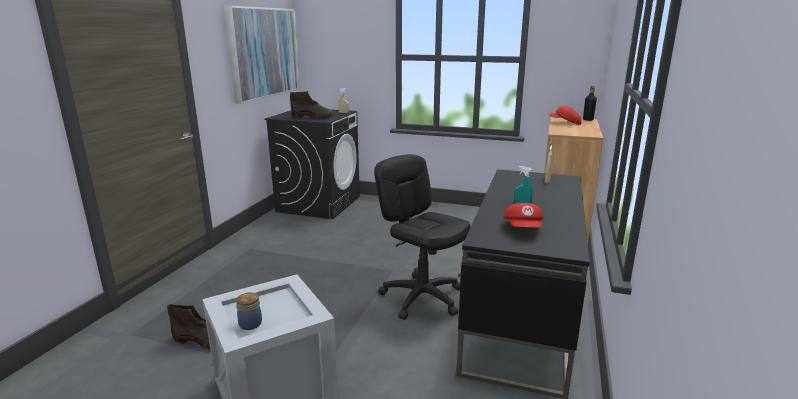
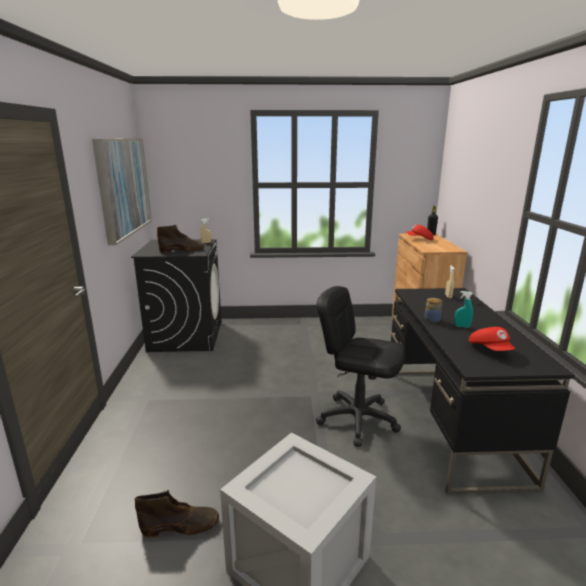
camera: 20 degrees left, 0 degrees up
(251, 323) = (297, 505): jar -> jar (431, 319)

